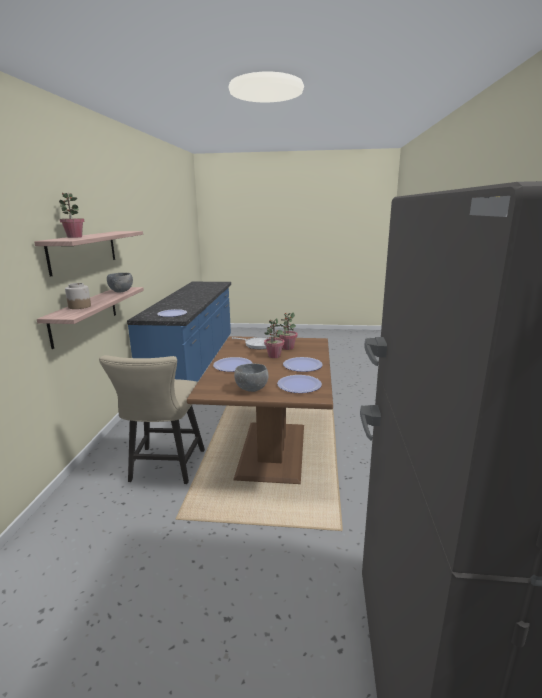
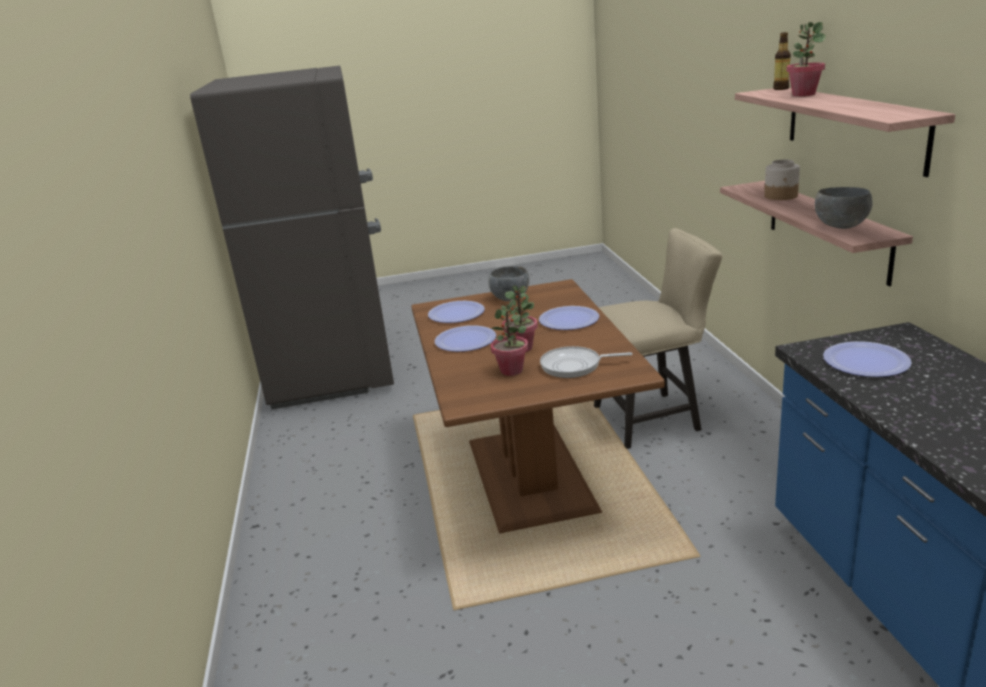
camera: 165 degrees right, 5 degrees up
(49, 240) = (780, 89): none -> bottle
(165, 468) = (654, 417): beige chair -> beige chair turned 90 degrees clockwise

